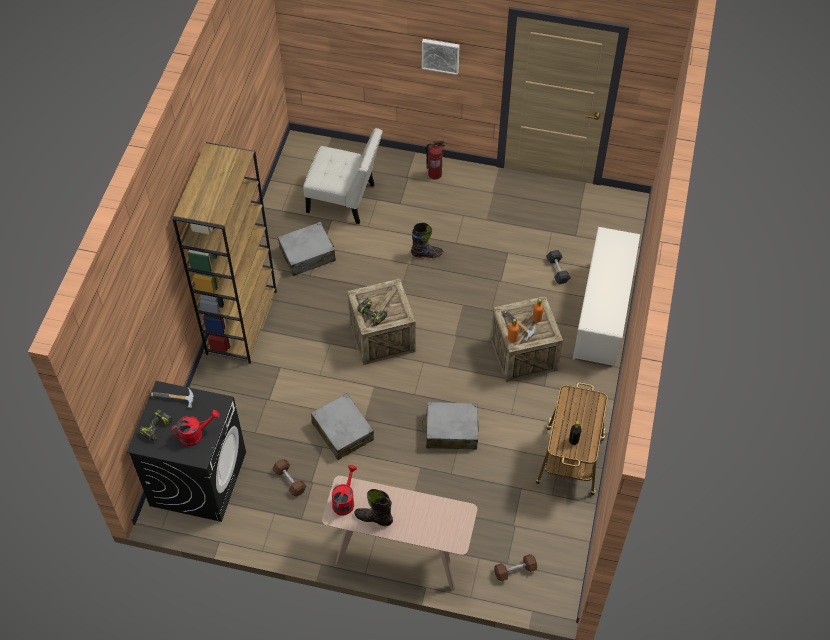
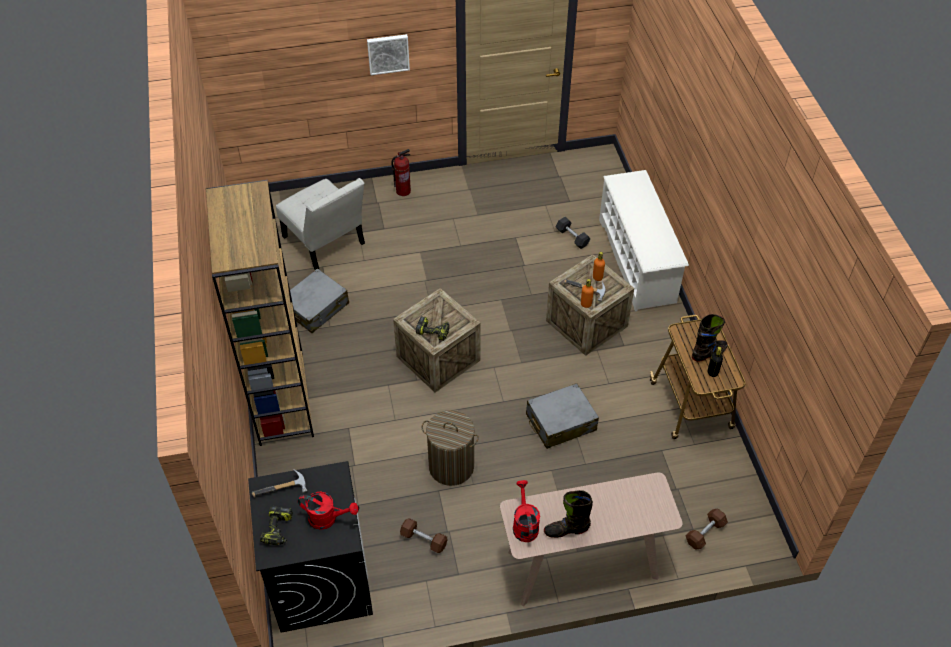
camera: 25 degrees left, 5 degrees down
(195, 434) = (328, 518): red watering can -> red watering can turned 60 degrees clockwise
(342, 431) = (451, 466): grey suitcase -> laundry basket
(345, 200) = (326, 243): white chair -> white chair turned 60 degrees clockwise
(427, 254) = (438, 265): black boot -> black boot (708, 353)

